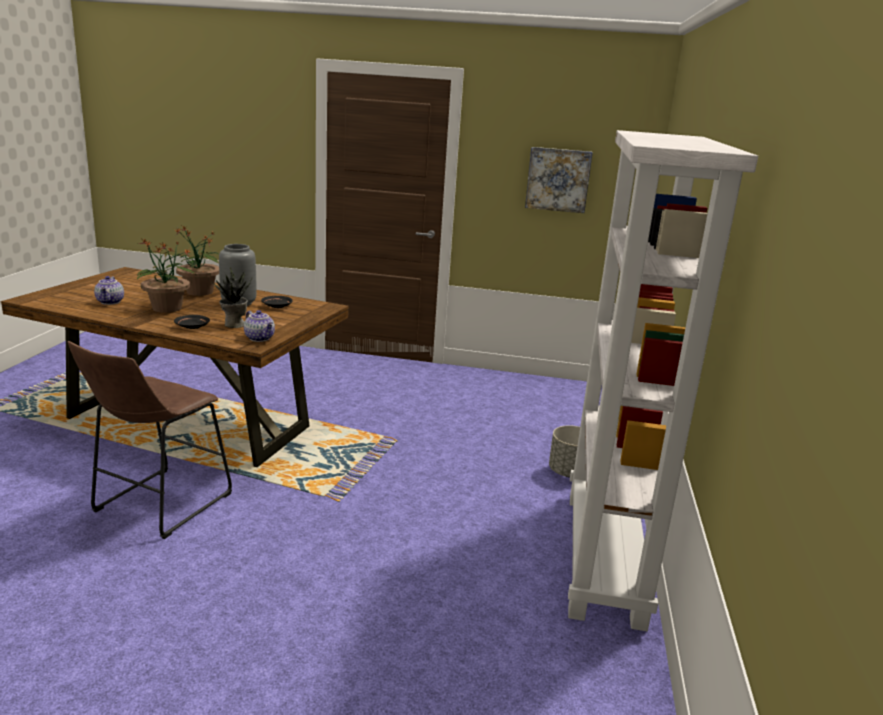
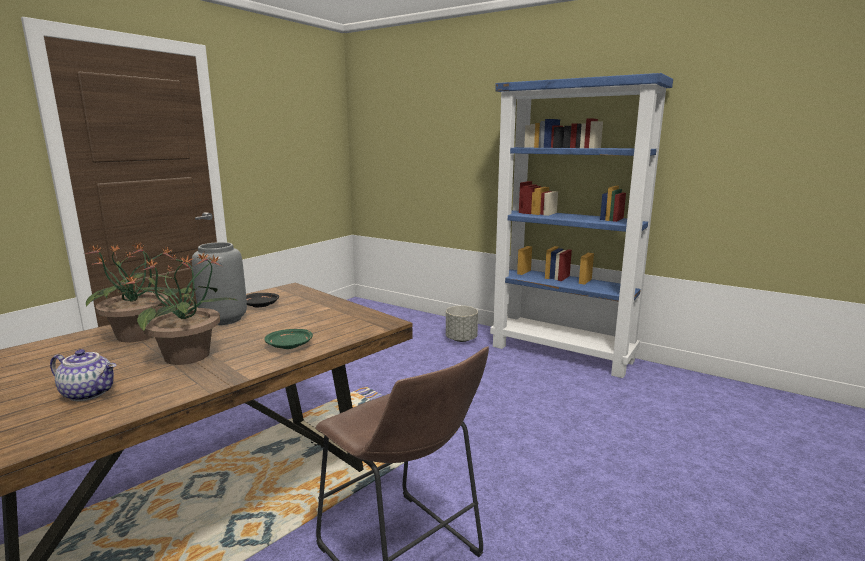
camera: 65 degrees left, 5 degrees down
(192, 327) = (290, 345): black plate -> green plate
(234, 324) = (305, 326): potted plant -> none
(260, 338) = (364, 319): teapot -> none
(558, 179) = (293, 147): picture -> none
(605, 557) = (562, 353): white bookcase -> blue bookcase

